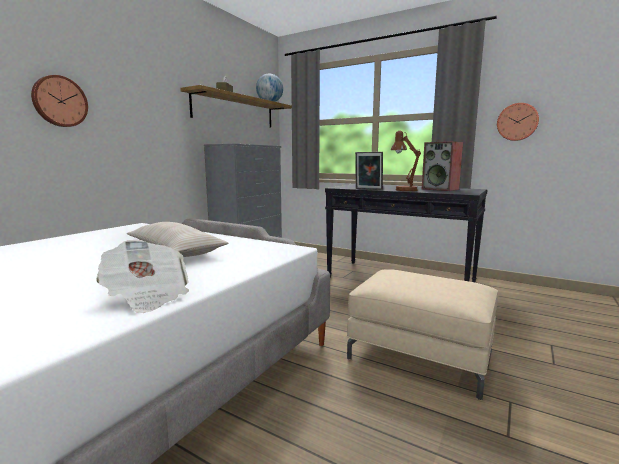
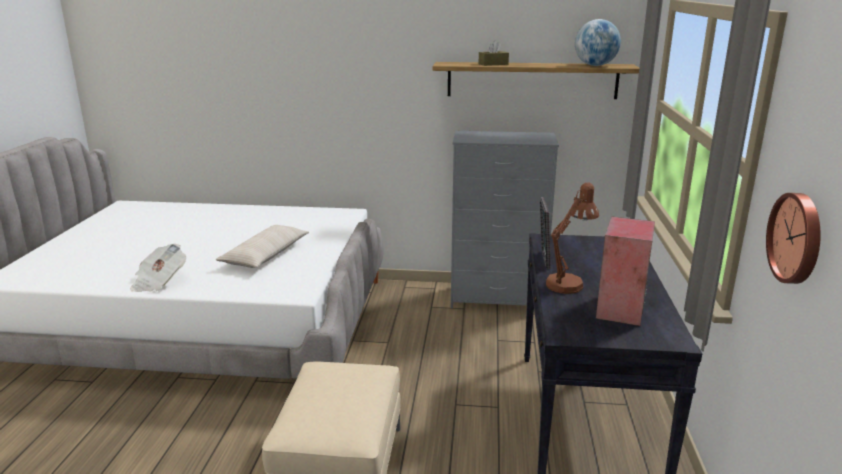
camera: 65 degrees right, 10 degrees up
(59, 101) = (303, 93): wall clock -> none

